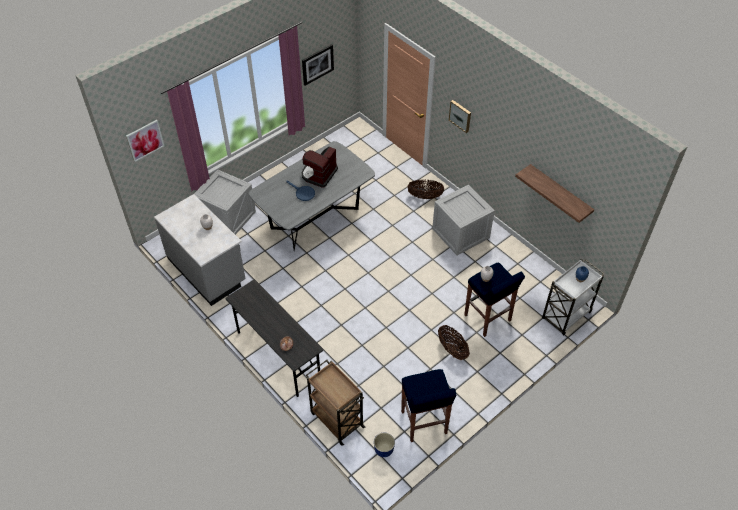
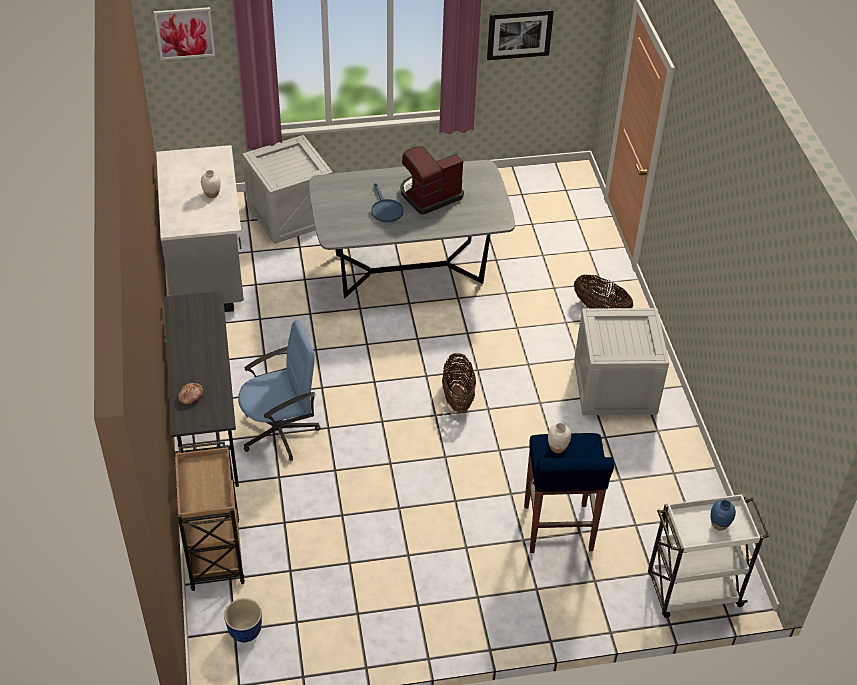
camera: 30 degrees right, 5 degrees down
(318, 339) = (280, 431): none -> blue office chair
(424, 423) = (334, 626): blue stool -> none
(452, 349) = (464, 545): basket -> basket (458, 396)
(460, 115) = (681, 183): picture -> none
(560, 192) = (759, 362): shelf -> none

